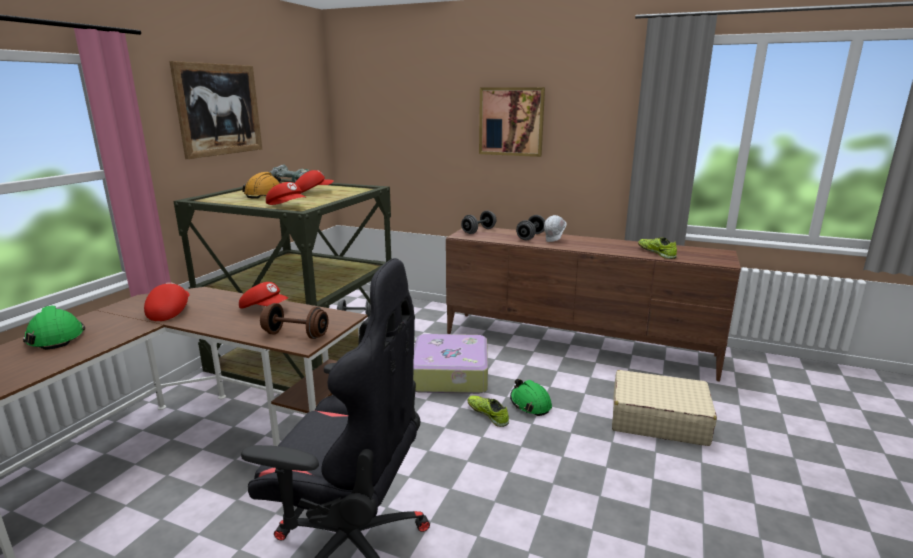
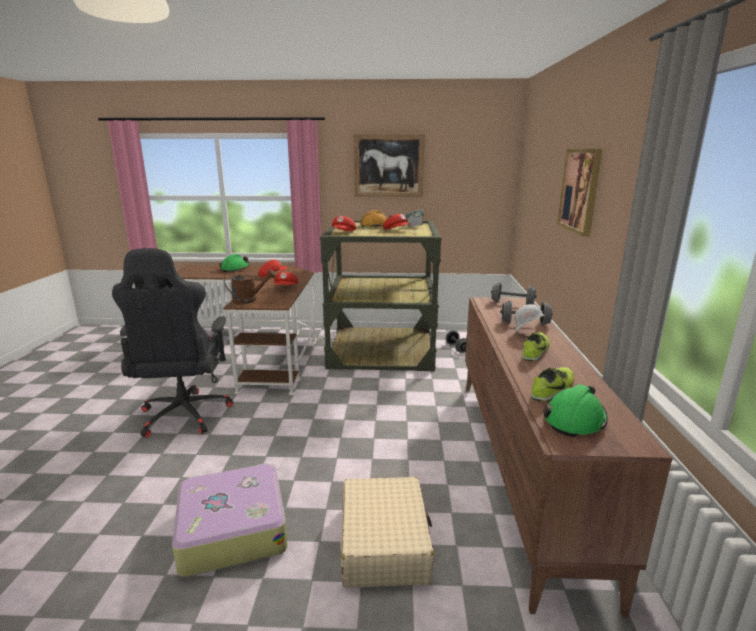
camera: 70 degrees right, 0 degrees up
(296, 335) = (249, 300): brown dumbbell -> brown watering can
(449, 375) = (391, 405): suitcase -> suitcase (232, 529)
(488, 414) = (340, 434): shoe -> shoe (535, 351)
(530, 404) = (368, 452): green hard hat -> green hard hat (574, 420)

